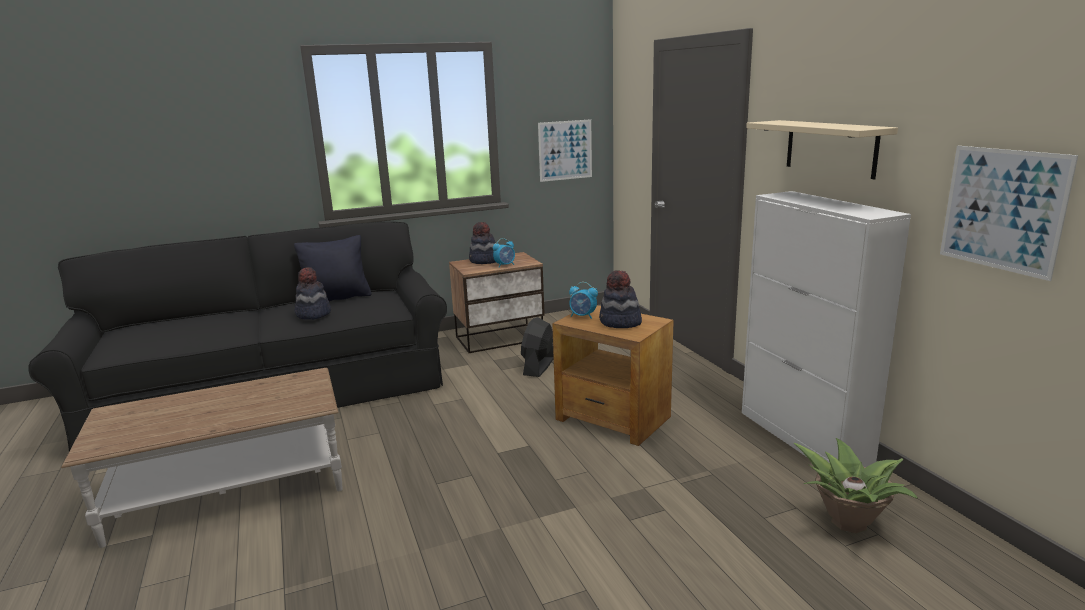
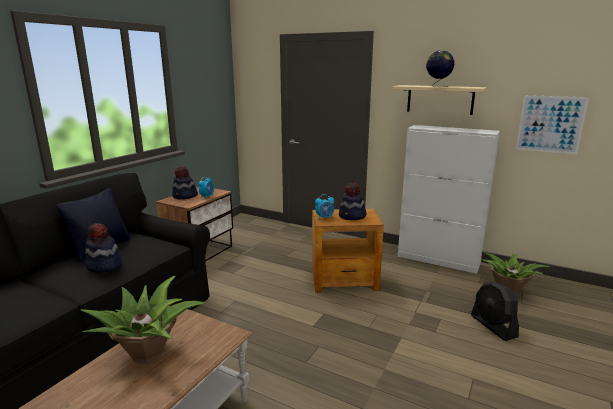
camera: 40 degrees left, 0 degrees up
(247, 396) = (149, 353): none -> potted plant
(538, 366) = (255, 264): black fan -> black fan (493, 326)
(565, 150) = (211, 109): picture -> none
(811, 124) = (438, 86): none -> globe

